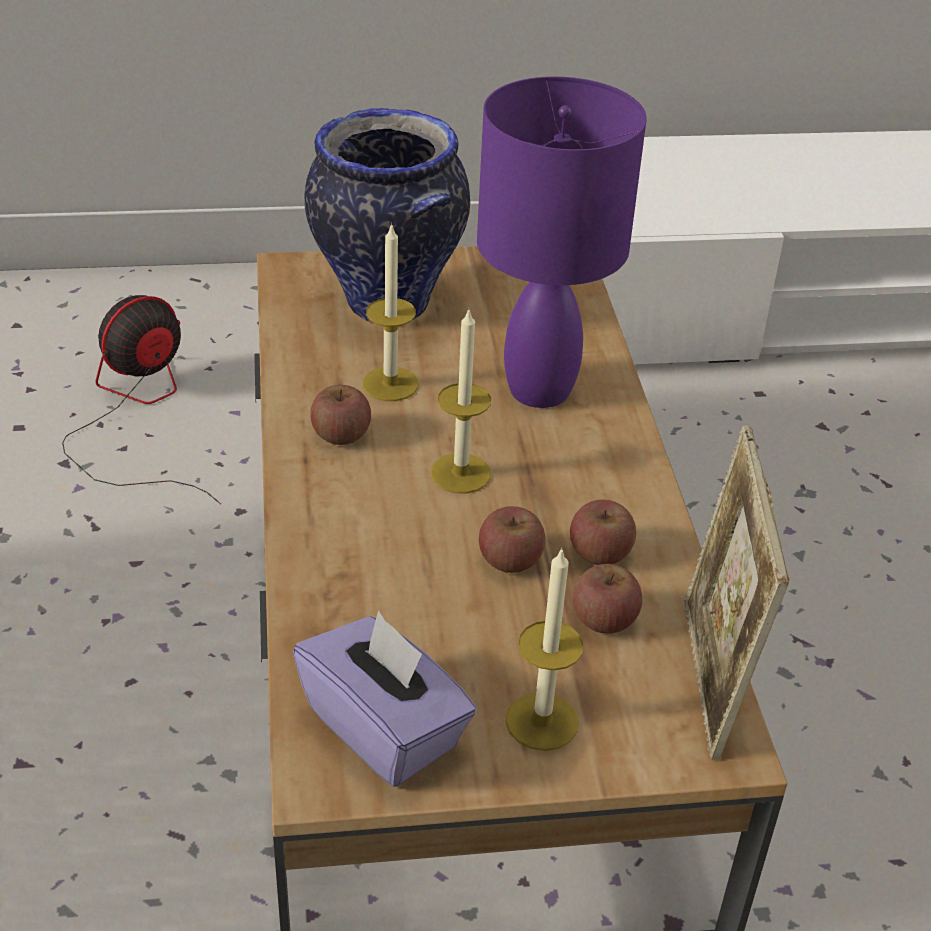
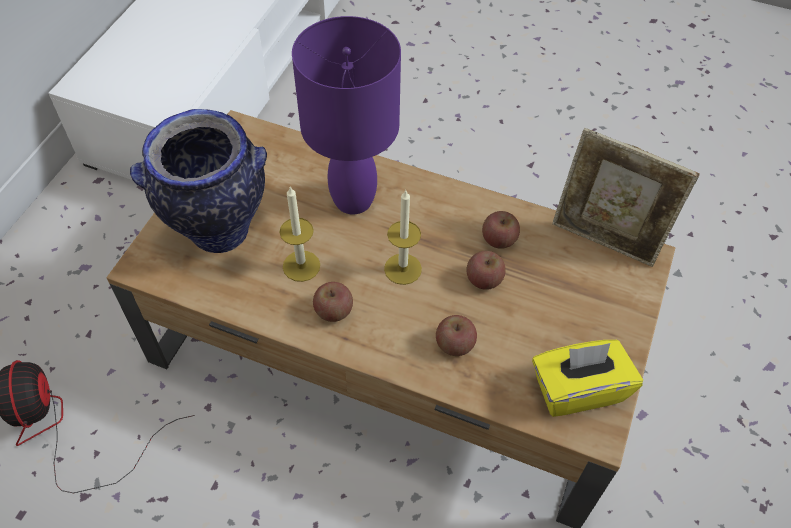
camera: 60 degrees left, 15 degrees up
(385, 728) = (577, 389): purple tissue box -> yellow tissue box
(542, 721) = (602, 320): candle -> none
(604, 619) = (546, 261): apple -> apple (455, 344)

